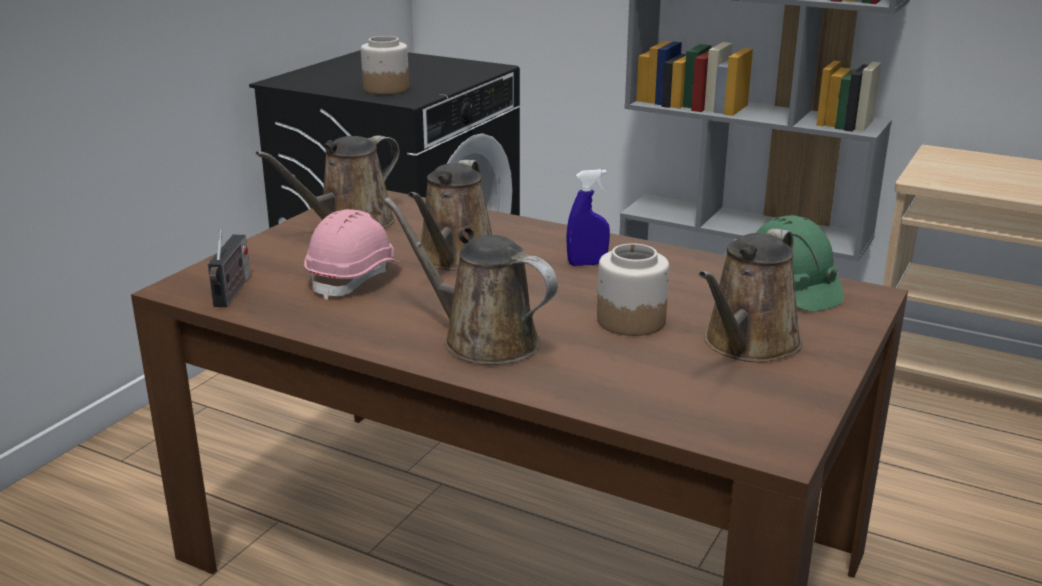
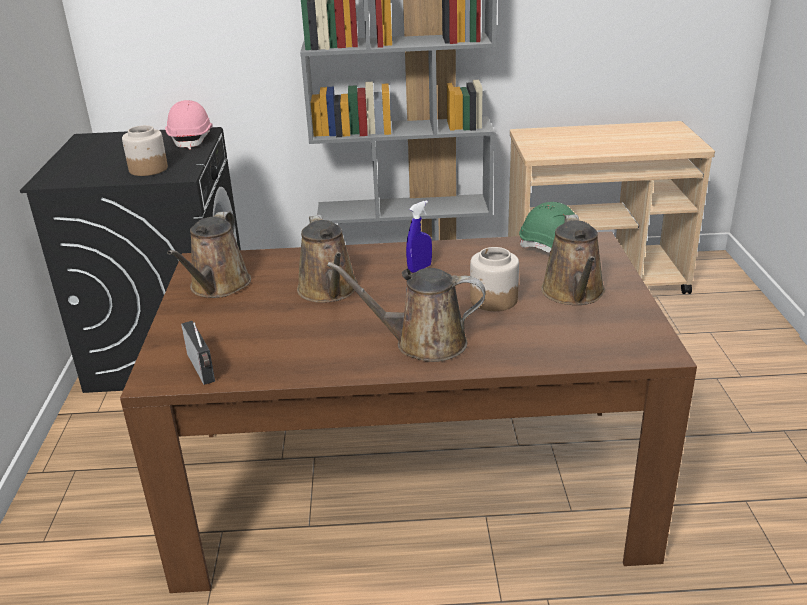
camera: 30 degrees left, 5 degrees up
(355, 278) = (279, 328): pink hard hat -> pink hard hat (192, 139)

